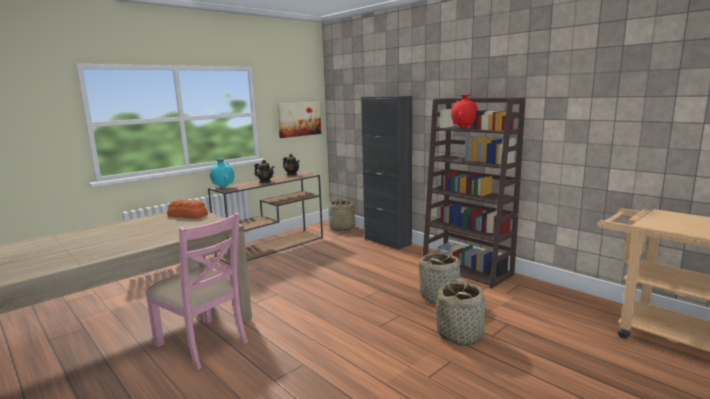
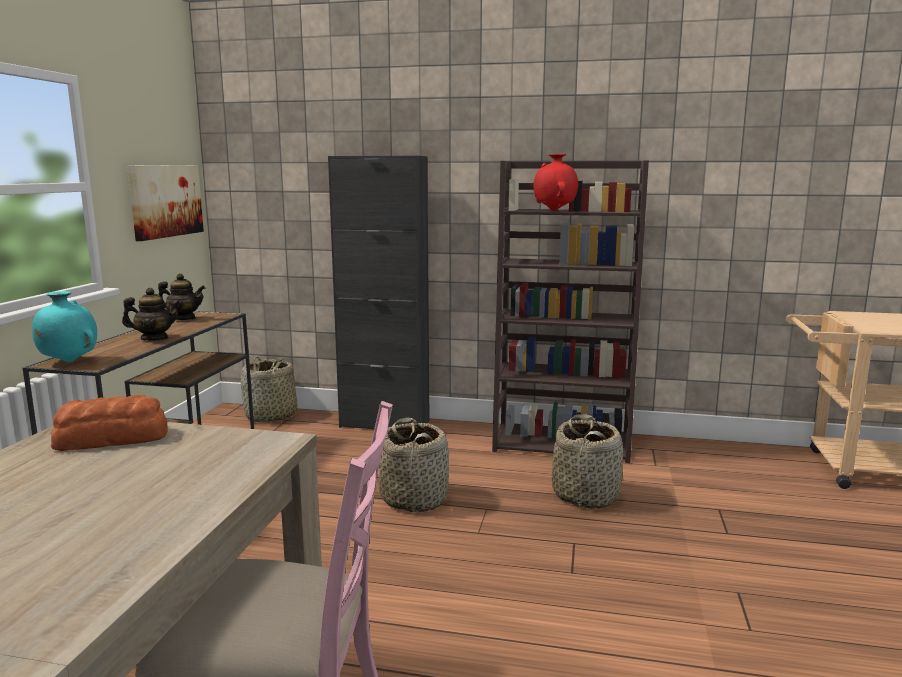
camera: 35 degrees left, 0 degrees up
(460, 334) = (690, 545): basket -> basket (414, 498)

